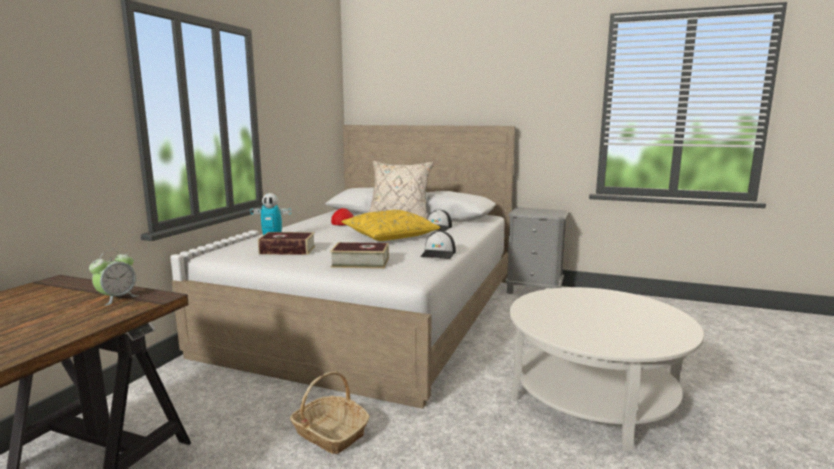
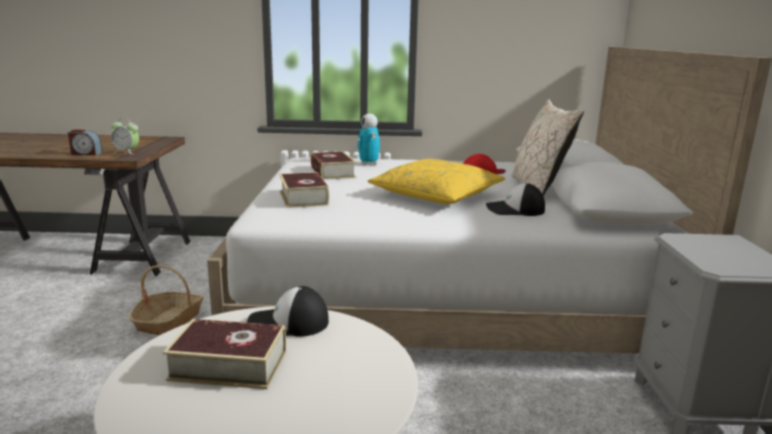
camera: 70 degrees right, 5 degrees up
(77, 320) = (85, 153): none -> alarm clock
(438, 254) = (366, 222): cap -> cap (287, 323)
(590, 323) = (229, 365): none -> book

